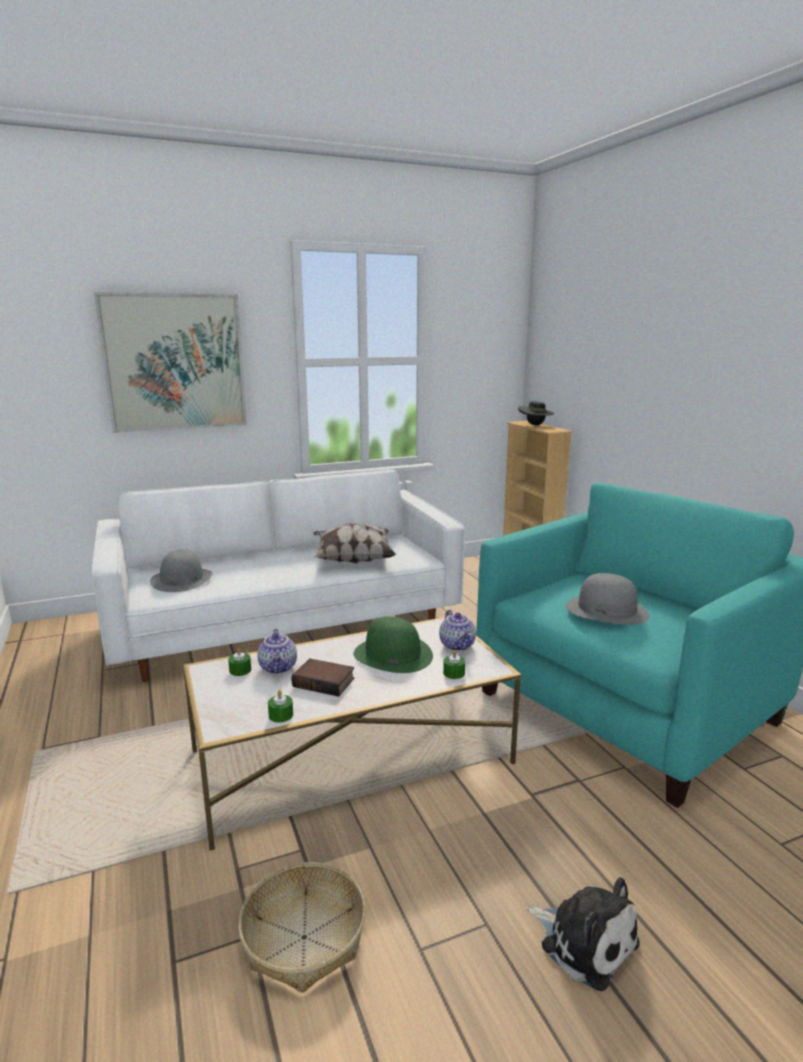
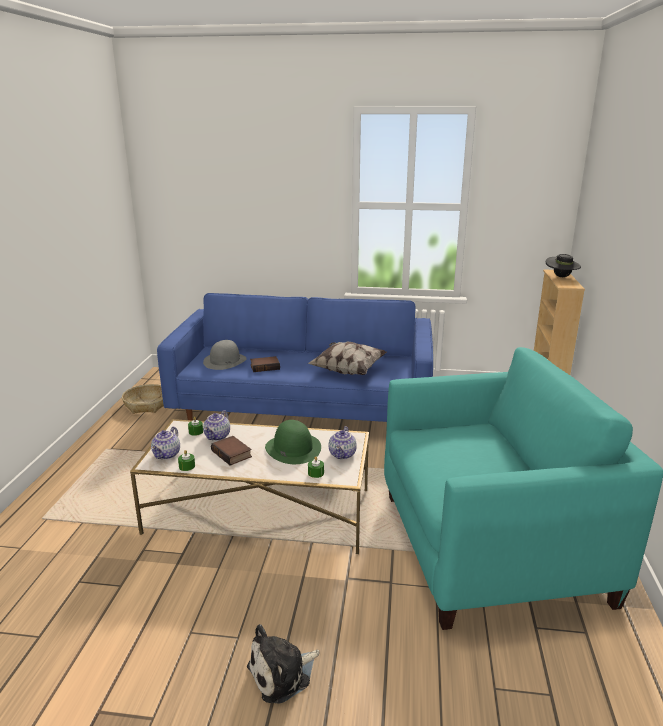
camera: 30 degrees right, 5 degrees up
(175, 362) = (261, 201): picture -> none
(233, 710) = (167, 455): none -> teapot
(247, 575) = (265, 367): none -> book
(284, 624) = (303, 407): white sofa -> blue sofa
(304, 937) = (142, 598): basket -> basket (147, 404)
(584, 941) = (282, 673): plush toy -> plush toy turned 75 degrees clockwise
(607, 610) = (455, 459): grey hat -> none

